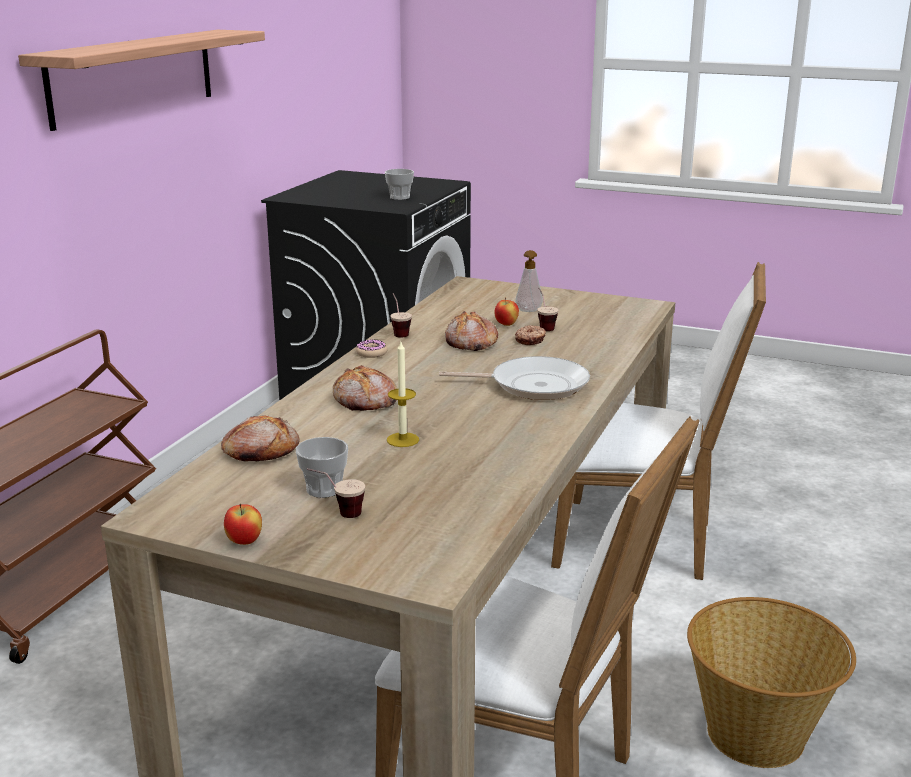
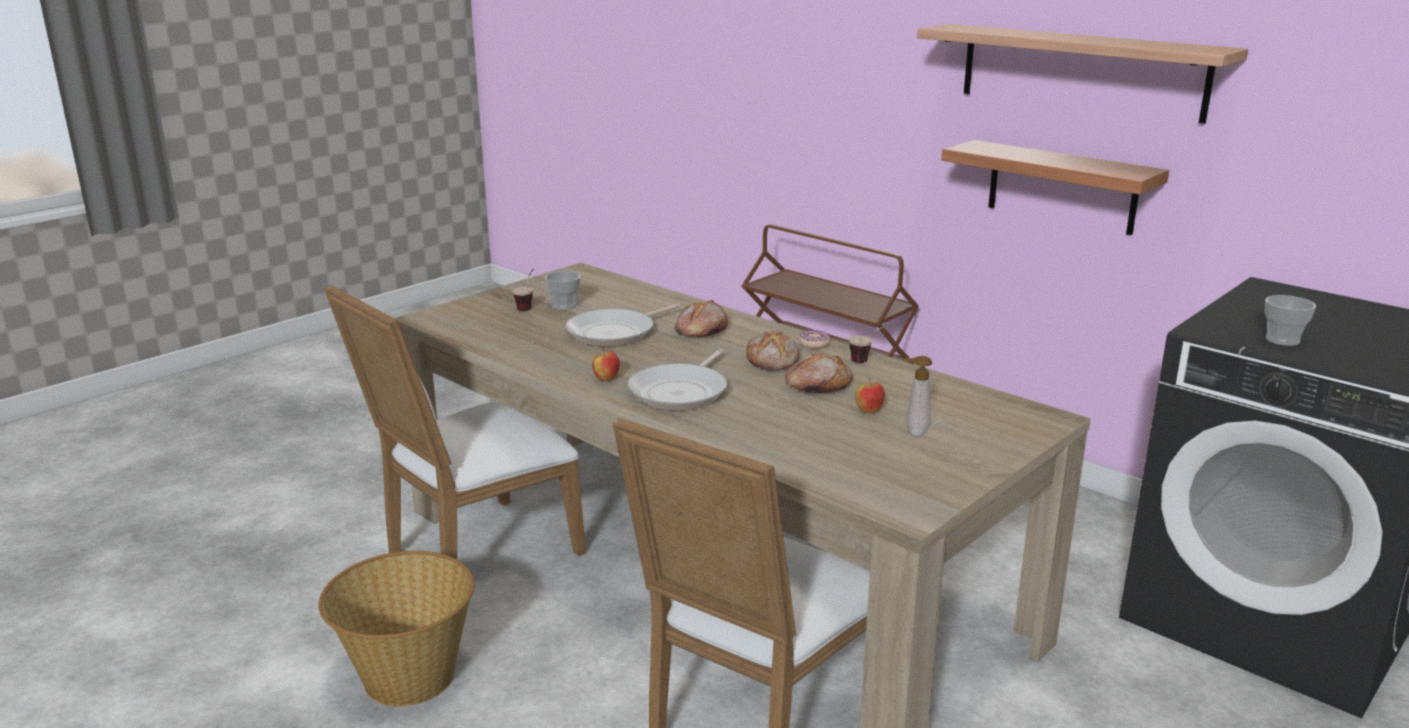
camera: 110 degrees right, 0 degrees up
(143, 192) = (1062, 187): none -> shelf
(244, 542) = (522, 286): apple -> apple (606, 379)
(260, 451) = (639, 296): bread -> bread (773, 361)
(402, 440) = (615, 333): candle -> frying pan
(530, 340) = (808, 413): donut -> none
(544, 326) = (852, 429): cup -> none

